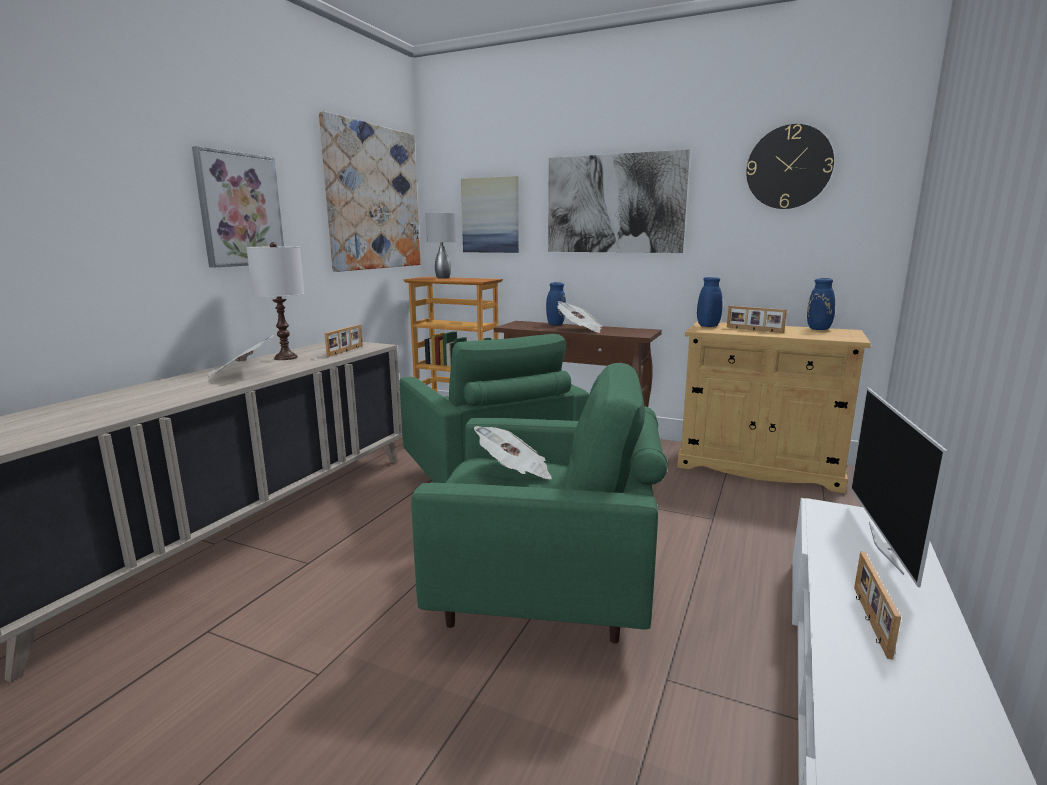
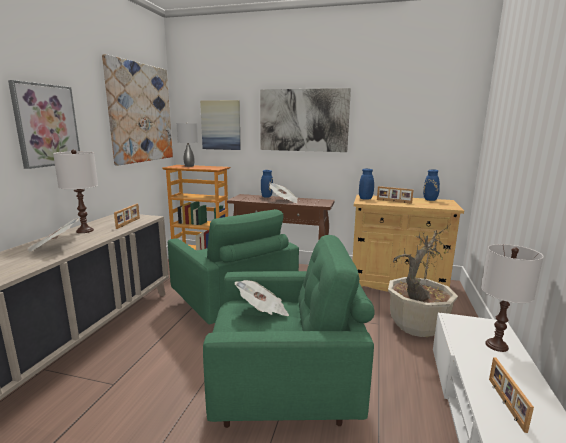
camera: 10 degrees left, 0 degrees up
(775, 526) = (416, 326): none -> potted plant
(789, 167) = (410, 101): wall clock -> none
(887, 547) = (497, 345): television -> white table lamp

